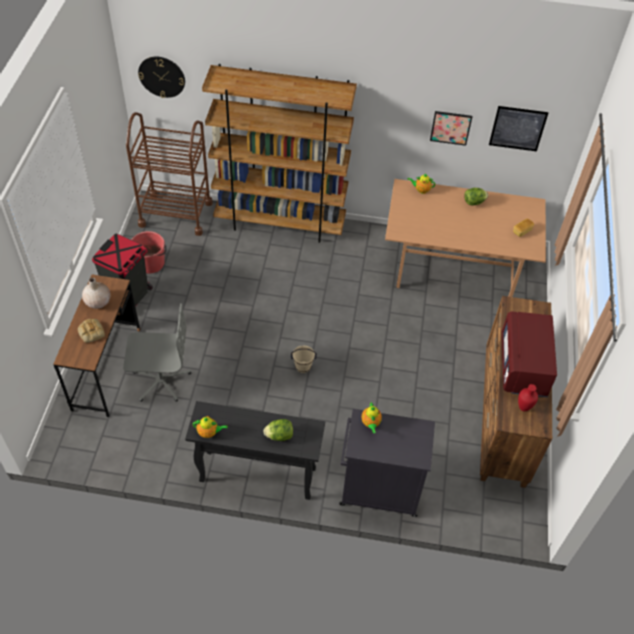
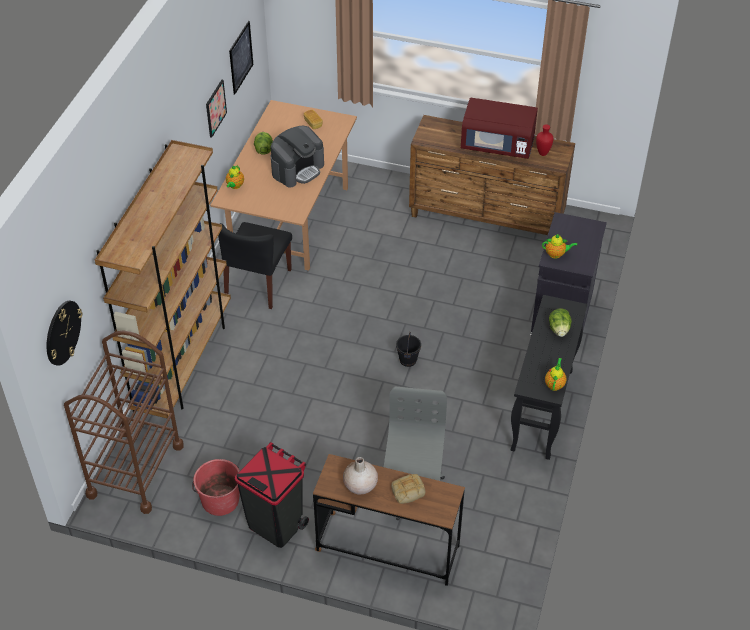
camera: 80 degrees left, 5 degrees down
(303, 367) = (408, 360): beige bucket -> black bucket
(372, 256) = (258, 284): none -> black chair
(455, 227) = (297, 169): none -> coffee machine

